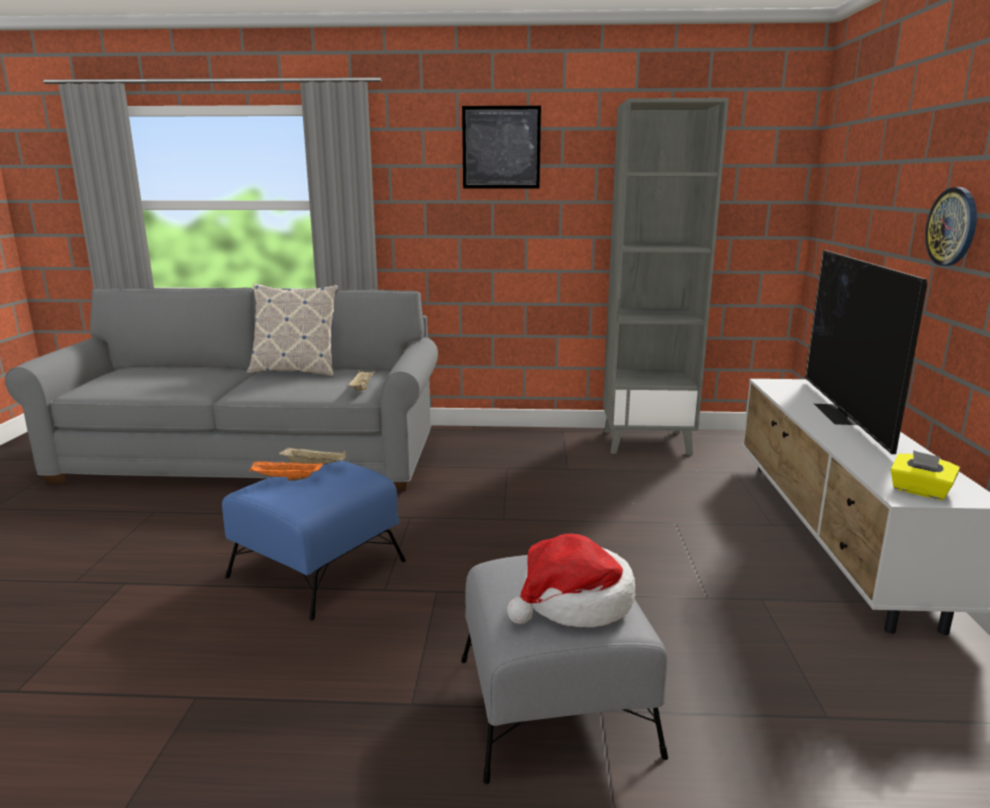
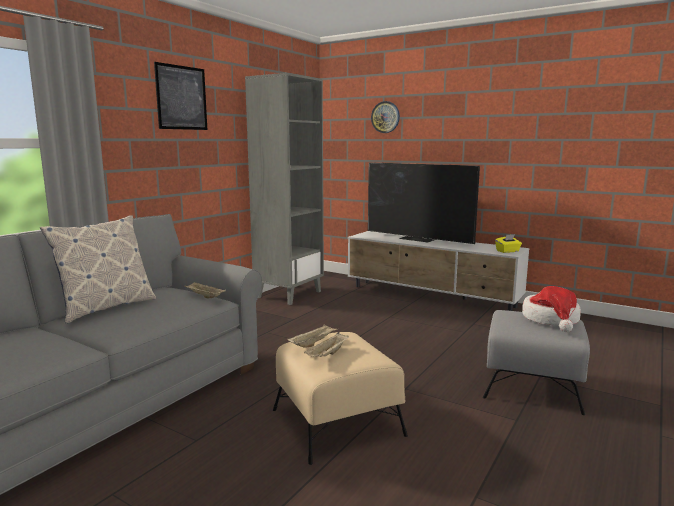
camera: 60 degrees left, 5 degrees down
(285, 479) = (328, 355): orange tray -> beige tray
(318, 568) = (337, 421): blue ottoman -> beige ottoman
(952, 227) = (453, 145): wall clock -> wall clock (385, 117)

